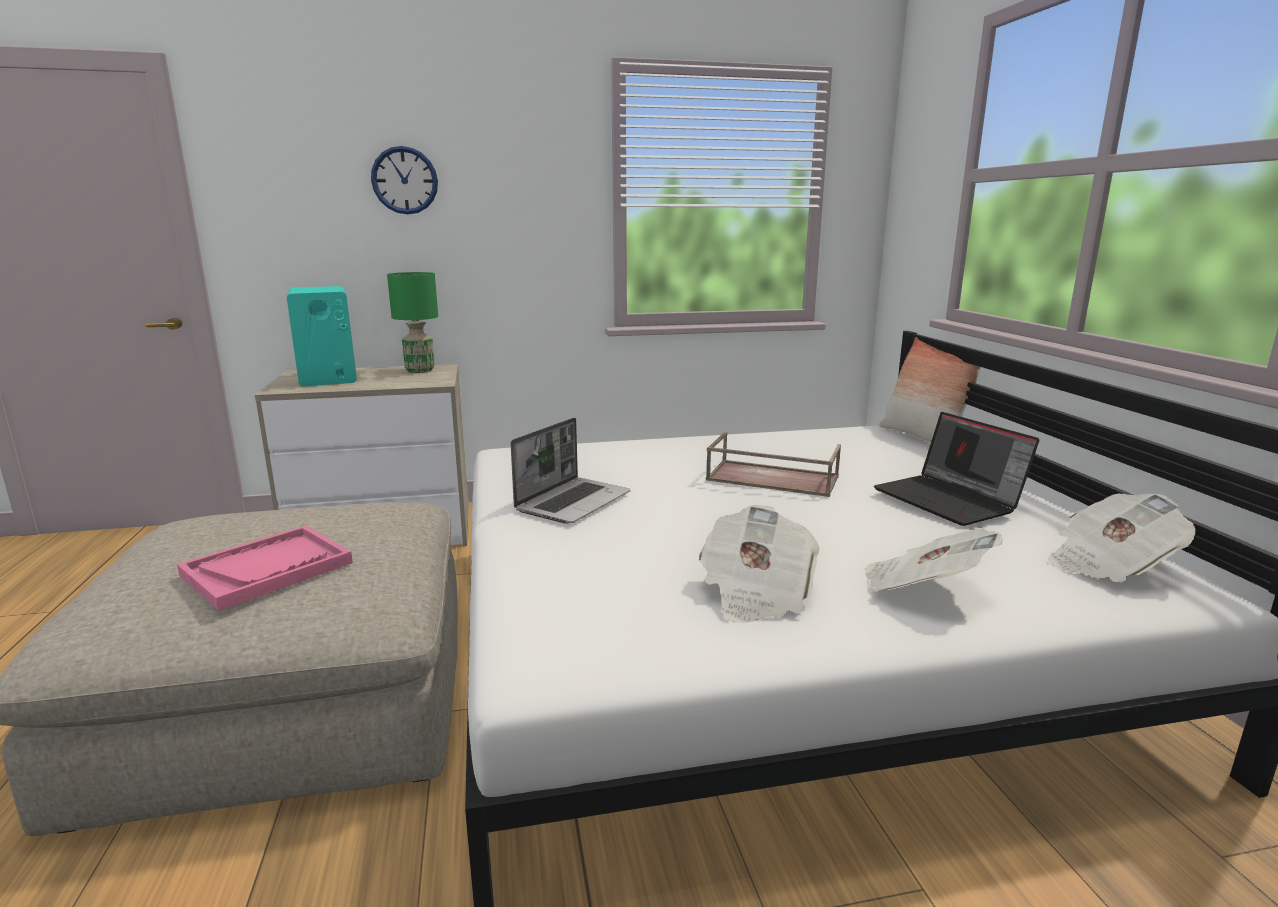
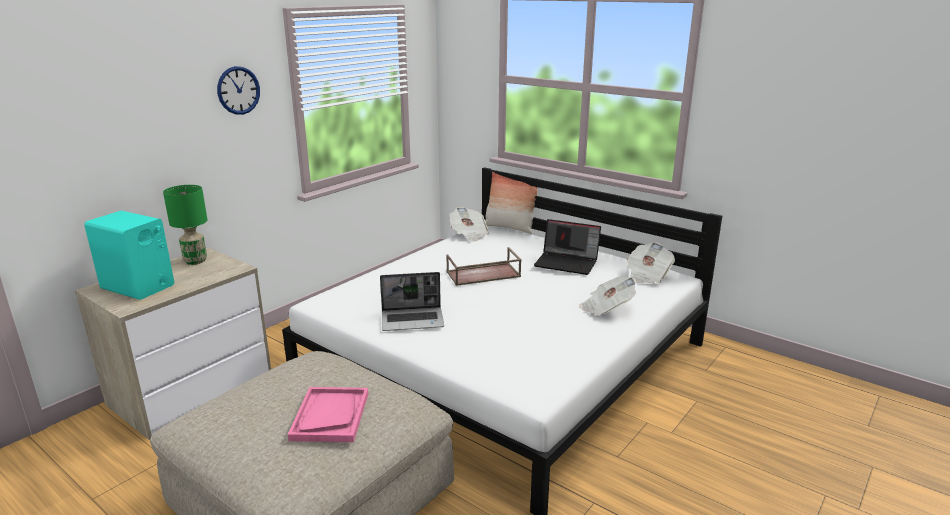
camera: 40 degrees left, 5 degrees up
(404, 180) = (152, 115): wall clock -> wall clock (238, 90)
(573, 502) = (413, 320): laptop -> laptop turned 90 degrees clockwise
(755, 593) = (558, 333): newspaper -> newspaper (469, 234)

